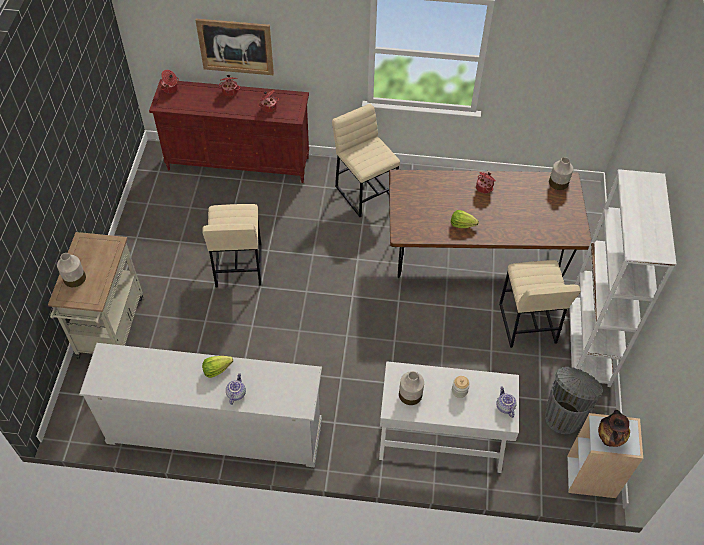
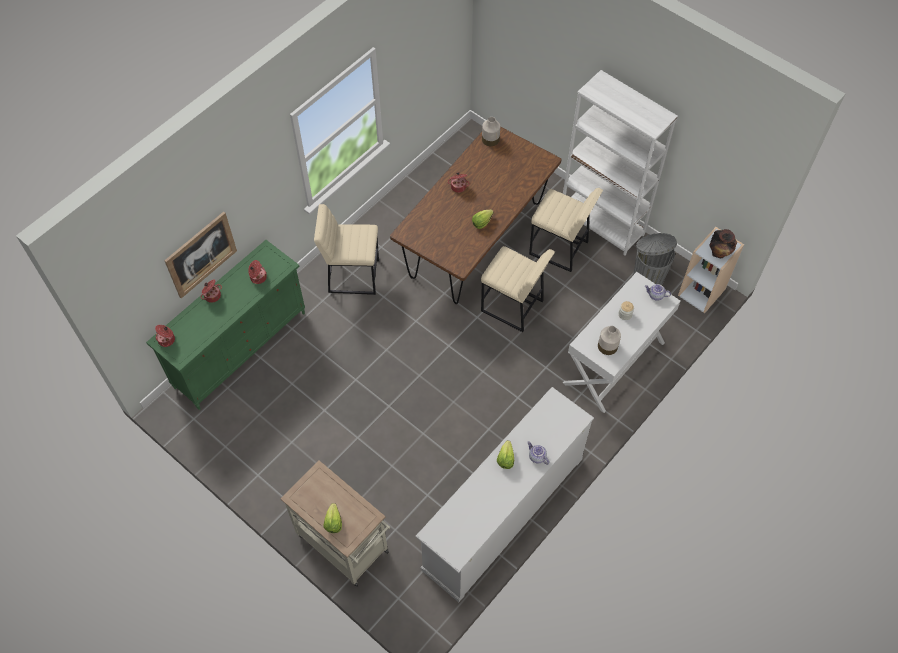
camera: 55 degrees left, 5 degrees up
(74, 278) = (333, 522): beige vase -> lettuce
(238, 163) = (240, 350): red dresser -> green dresser
(238, 267) = (356, 411): beige chair -> beige chair (513, 306)

